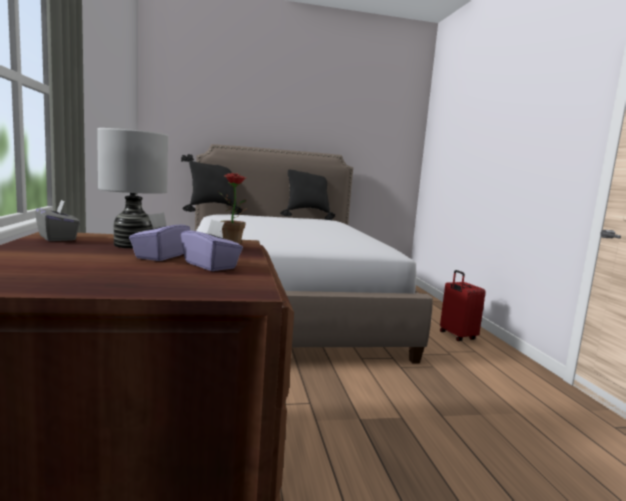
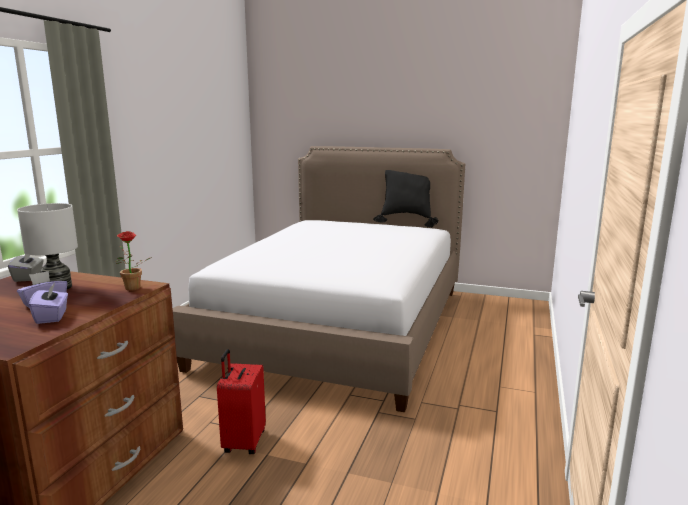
camera: 30 degrees right, 5 degrees up
(211, 214) = (309, 218): black pillow -> none
(457, 336) = (501, 388): red suitcase -> red suitcase (243, 442)

